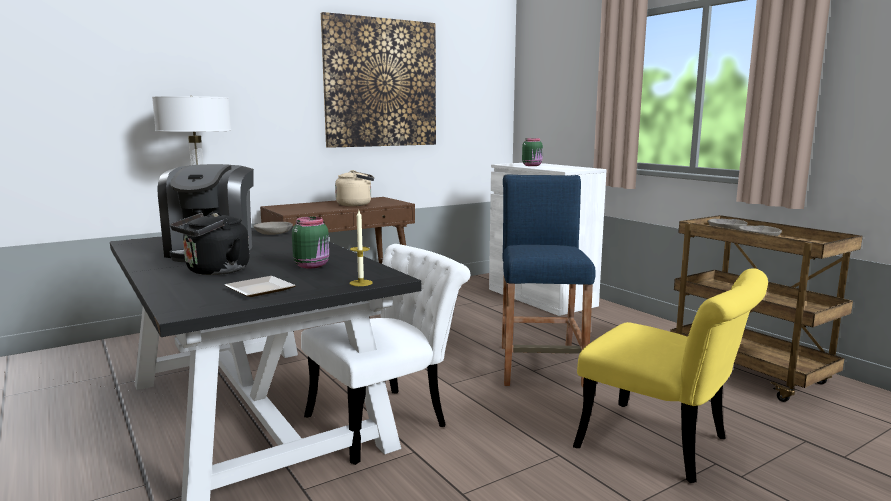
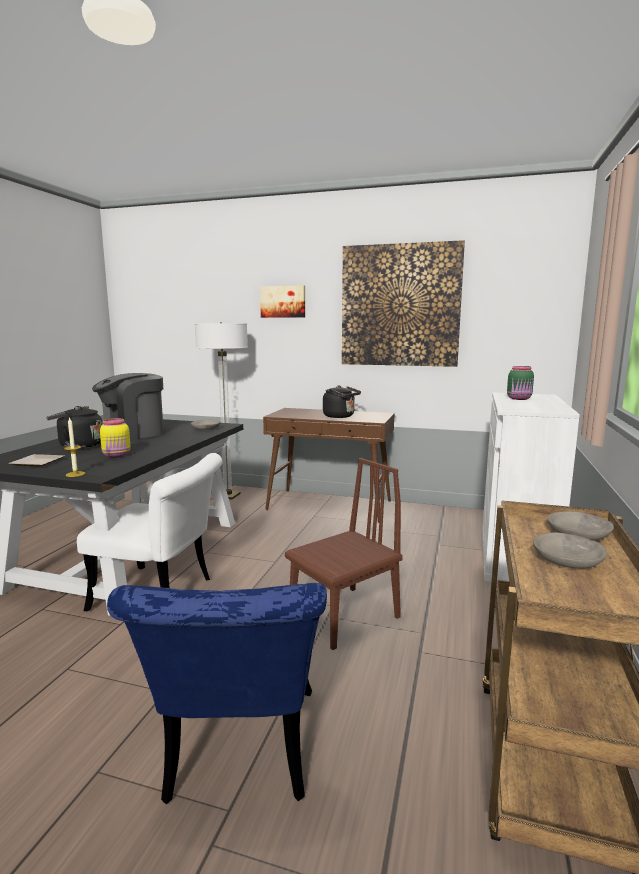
camera: 50 degrees right, 0 degrees up
(249, 72) = (283, 302): none -> picture
(312, 265) = (117, 455): green jar -> yellow jar
(356, 204) = (340, 416): beige kettle -> black kettle
(541, 365) = (343, 616): blue stool -> brown chair
(665, 446) = (238, 755): yellow chair -> blue chair

